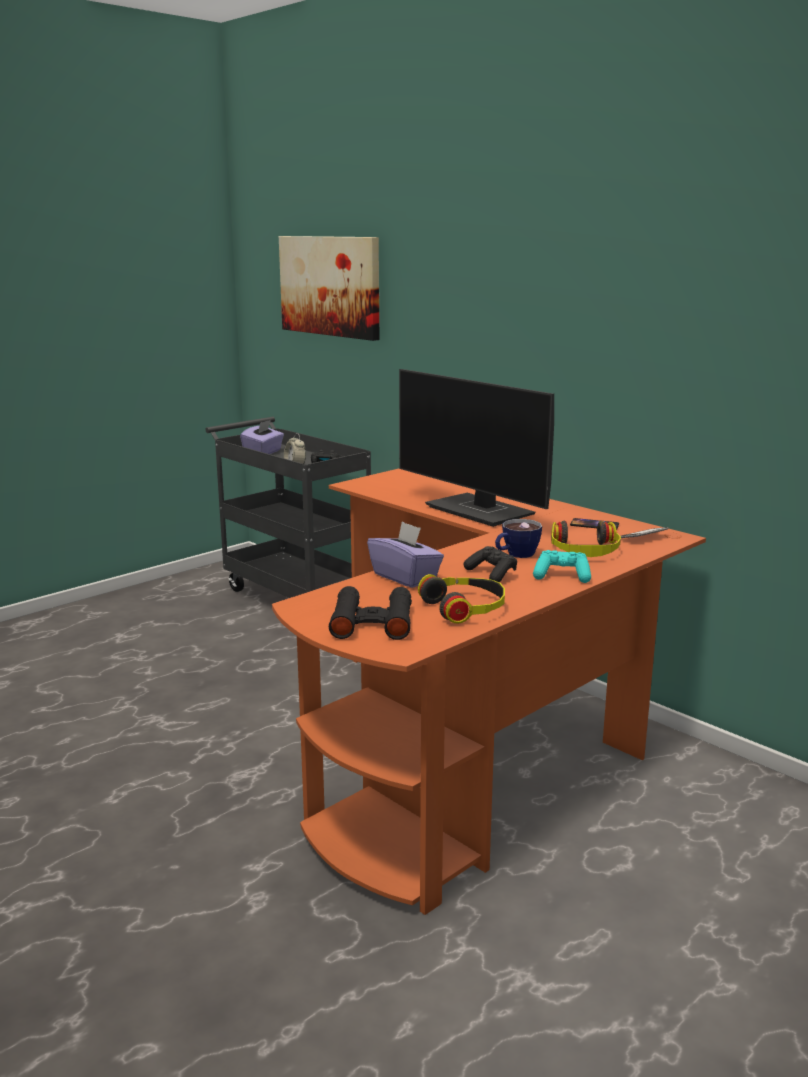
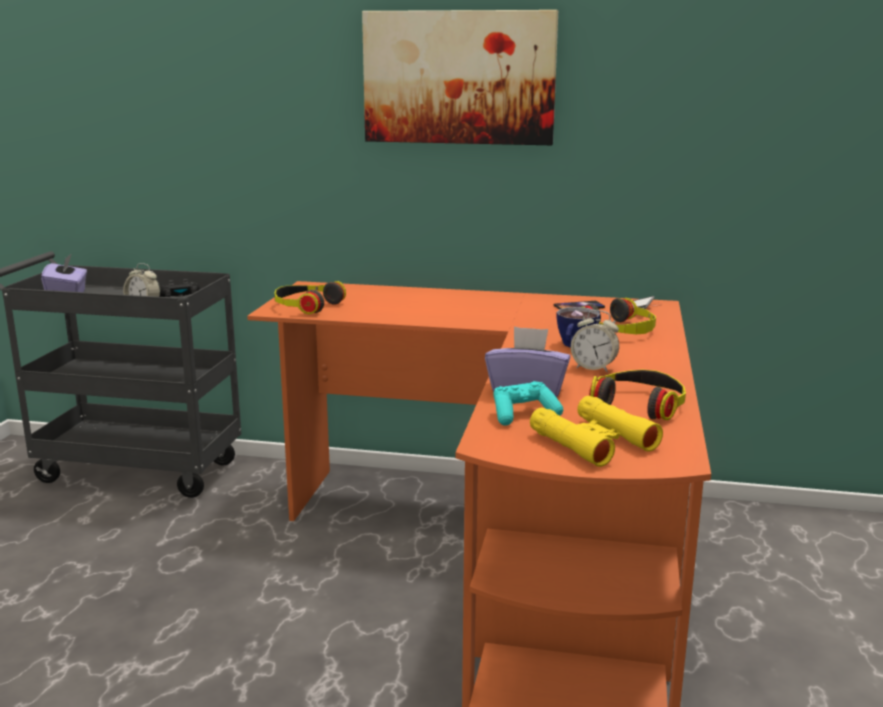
camera: 35 degrees left, 0 degrees up
(330, 286) = (140, 77): picture -> picture (459, 78)
(372, 622) = (593, 441): black binoculars -> yellow binoculars
(380, 485) = (306, 306): none -> headphones
(481, 511) = (459, 313): monitor -> none
(491, 574) = (593, 368): black game controller -> alarm clock
(562, 576) = (651, 356): turquoise game controller -> turquoise game controller (523, 415)

